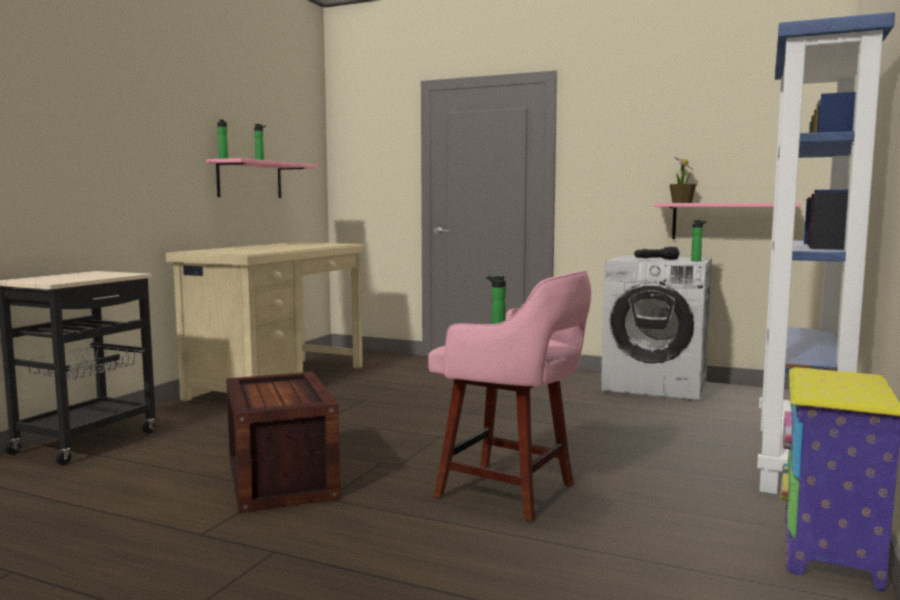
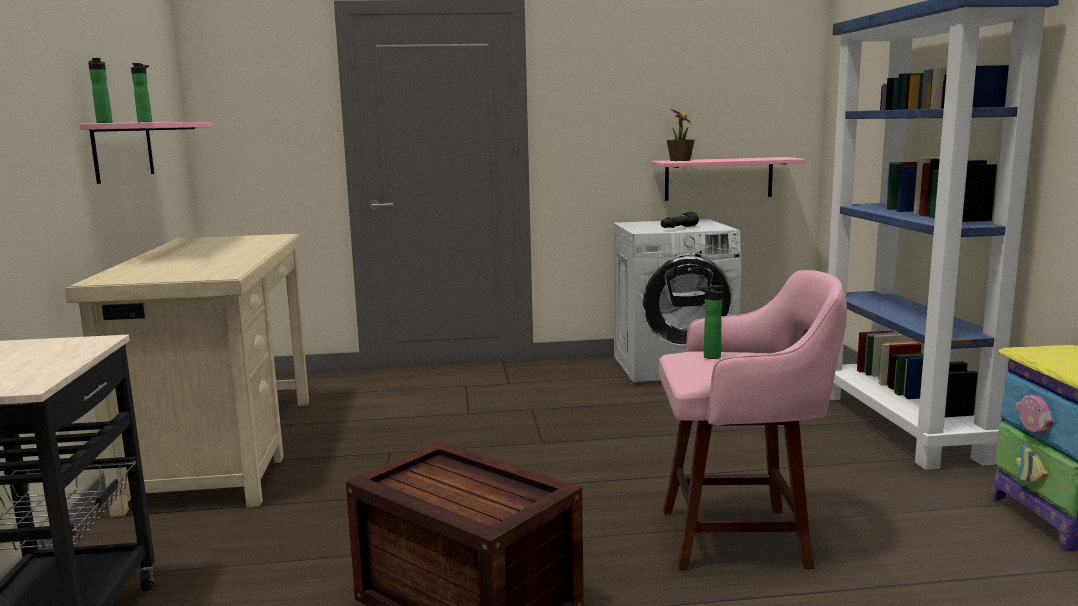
camera: 30 degrees left, 5 degrees up
(697, 261) = (718, 226): bottle -> none

